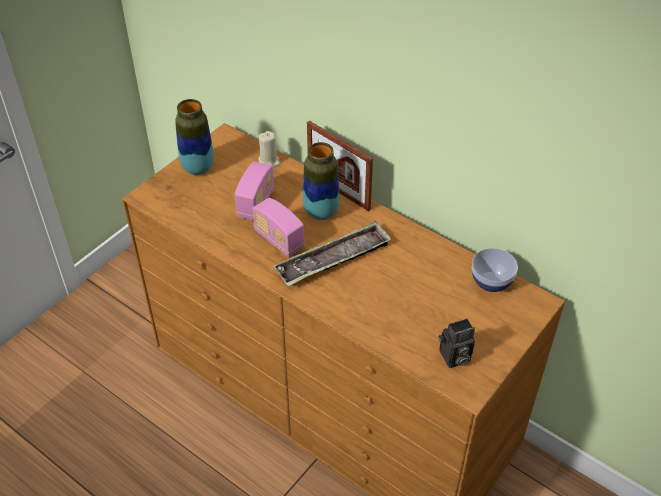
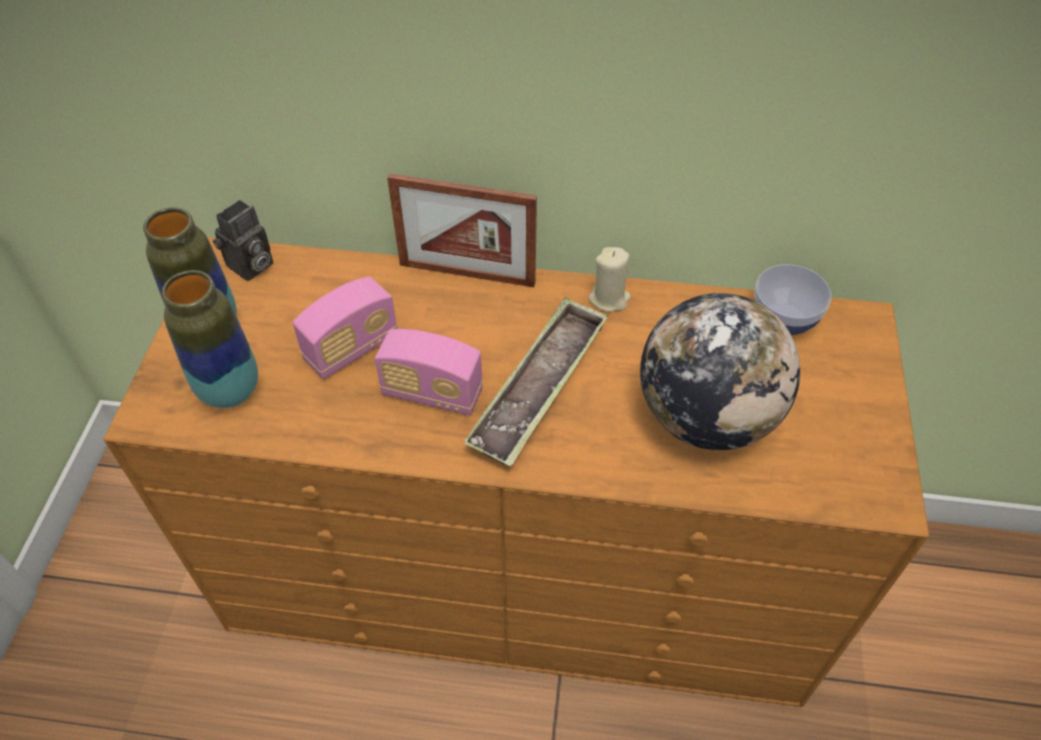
camera: 30 degrees left, 5 degrees up
(256, 204) = (352, 348): radio -> radio turned 60 degrees clockwise
(269, 161) = (324, 270): beige candle -> beige candle (609, 299)
(321, 212) = (465, 318): vase -> vase (230, 390)
(407, 309) = (706, 416): none -> globe
(454, 358) = (828, 461): camera -> camera (250, 267)

